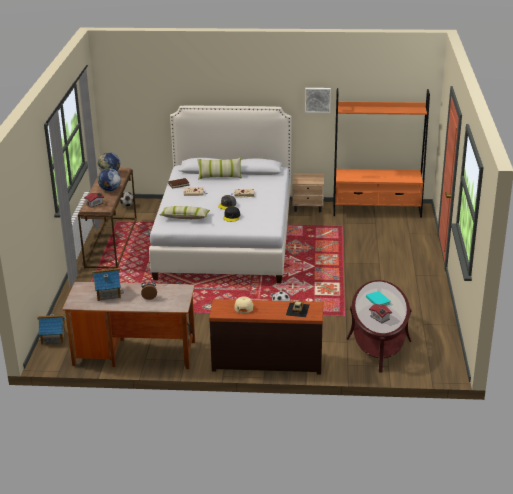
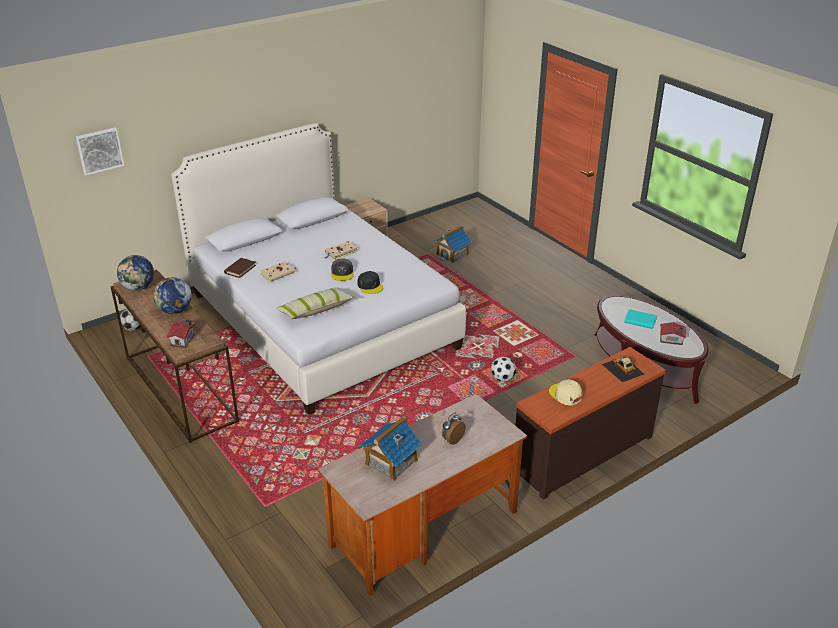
camera: 40 degrees left, 5 degrees up
(53, 337) = (285, 569): toy house -> toy house (452, 254)
(219, 177) = (278, 241): pillow -> none
(317, 99) = (355, 102): picture -> picture (99, 150)
(377, 210) = (438, 223): orange bookcase -> none

